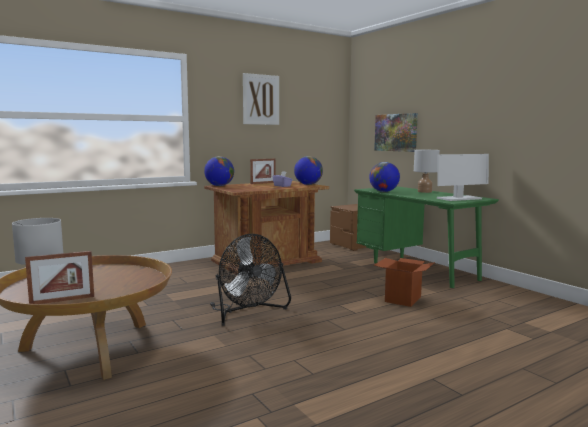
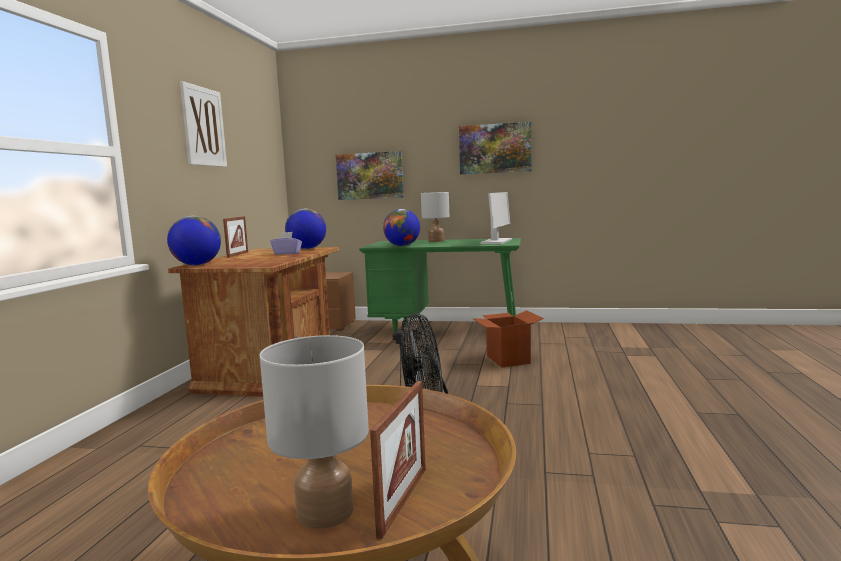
camera: 45 degrees left, 0 degrees up
(486, 112) = (495, 148): none -> picture

